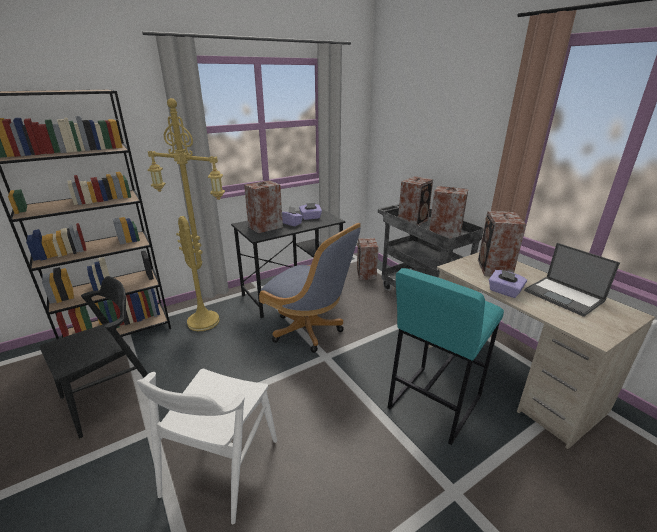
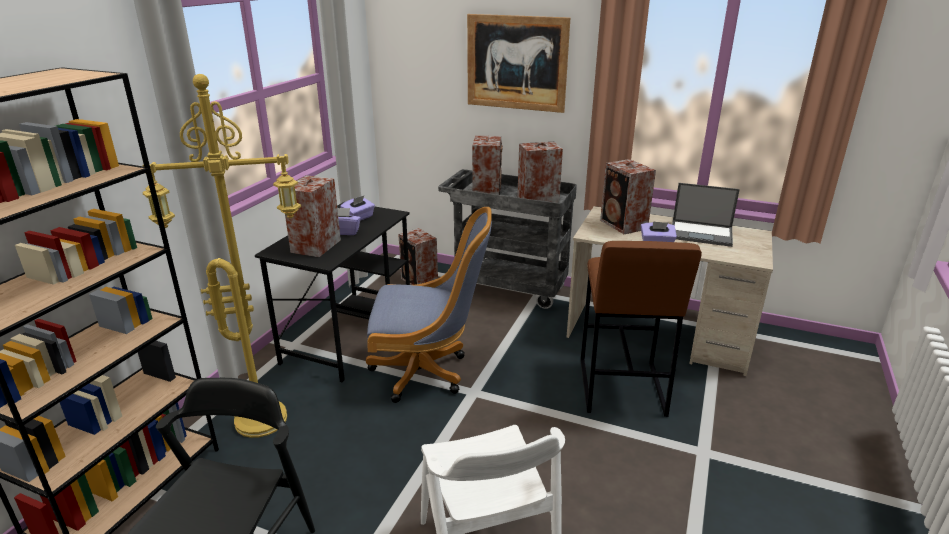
camera: 35 degrees left, 0 degrees up
(433, 403) = (621, 389): turquoise stool -> brown stool
(454, 122) = (516, 63): none -> picture

